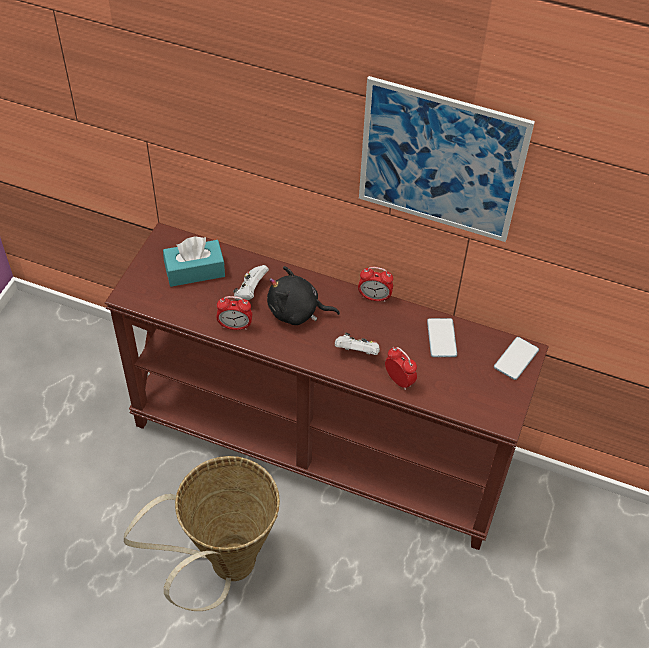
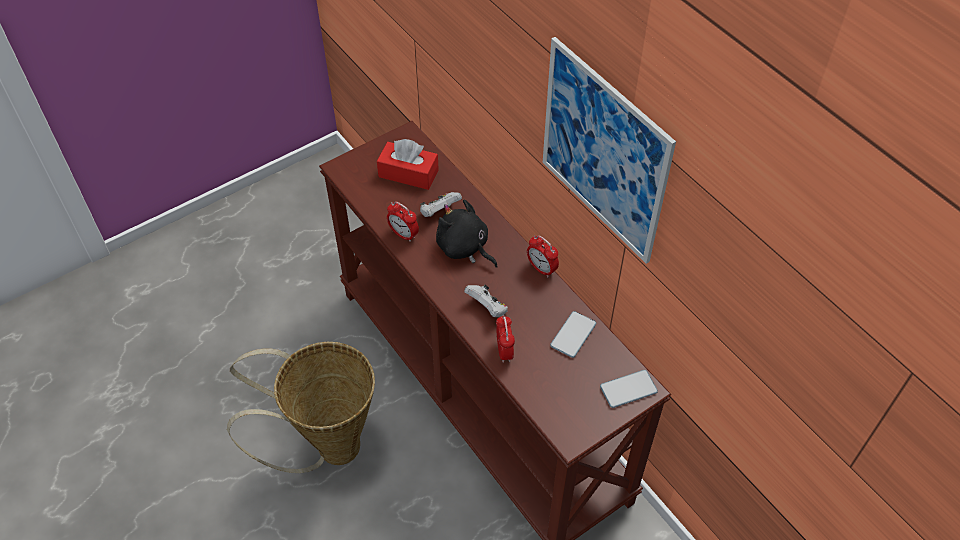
camera: 35 degrees right, 0 degrees up
(195, 271) = (408, 173): turquoise tissue box -> red tissue box

